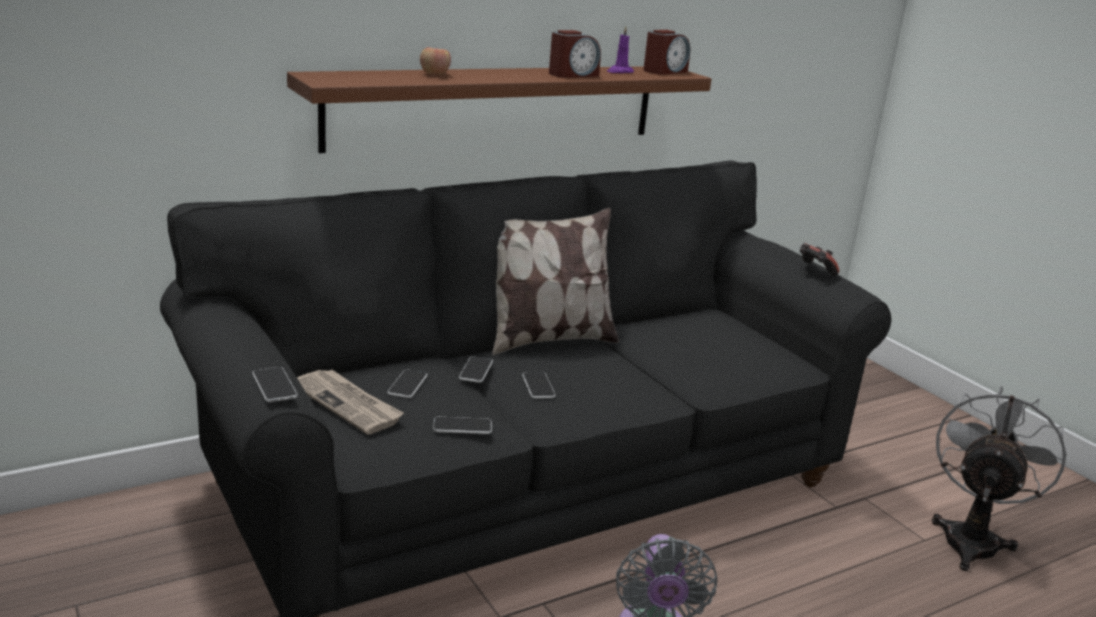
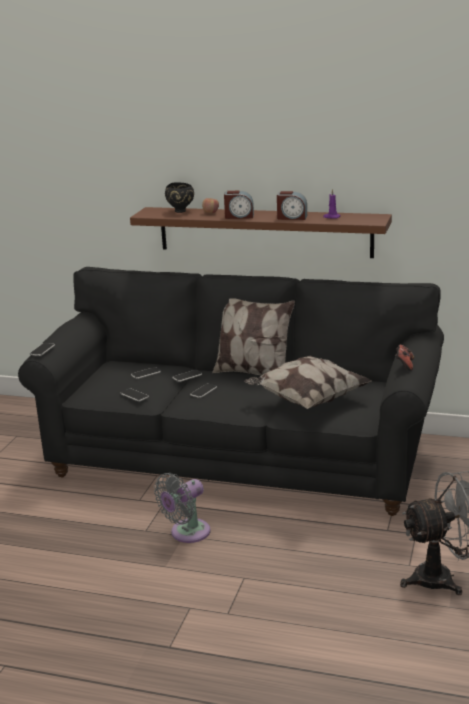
camera: 50 degrees right, 0 degrees up
(348, 404) = (110, 374): newspaper -> none
(377, 74) = (181, 211): none -> black bowl
(664, 71) = (366, 218): alarm clock -> alarm clock (239, 216)
(698, 356) = (307, 400): none -> pillow

